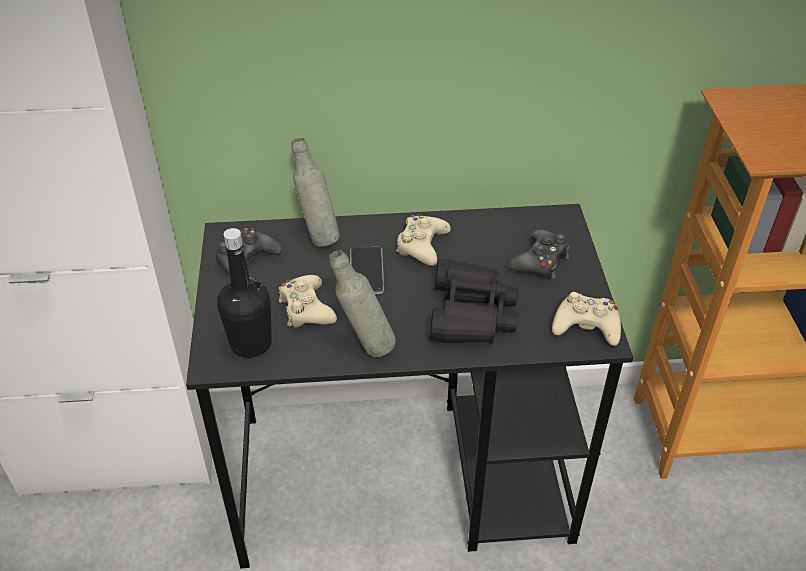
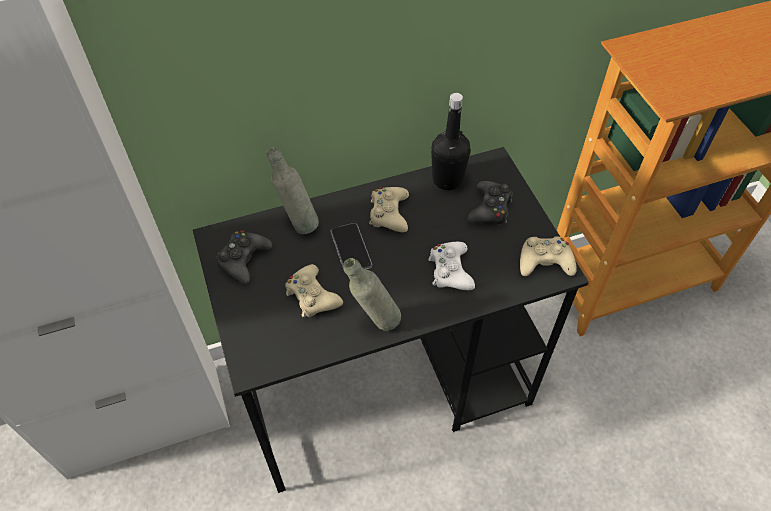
camera: 15 degrees left, 10 degrees up
(251, 343) = (276, 341): black bottle -> black bottle (447, 179)
(470, 314) = (450, 271): black binoculars -> white game controller

